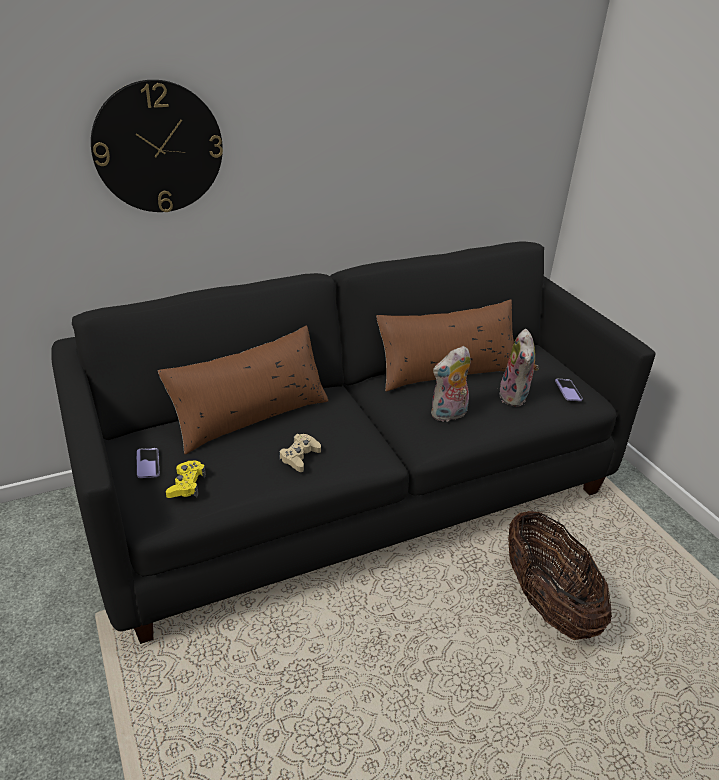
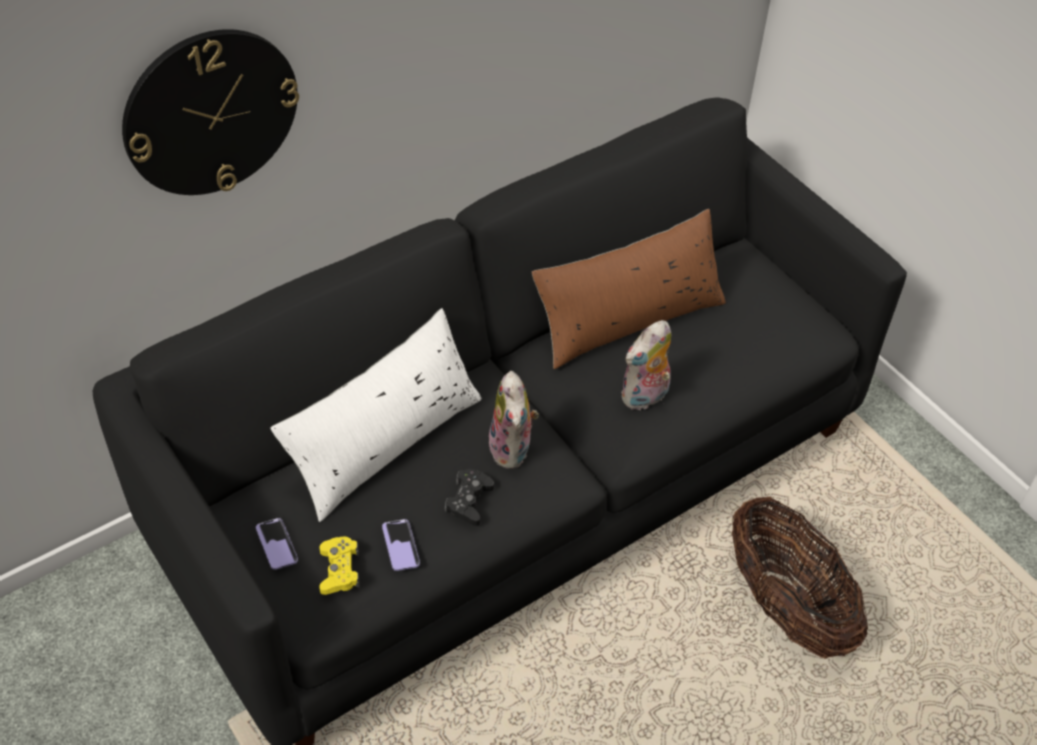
camera: 10 degrees left, 15 degrees up
(250, 416) = (385, 443): brown pillow -> white pillow
(299, 457) = (469, 501): beige game controller -> black game controller
(515, 397) = (727, 352): plush toy -> plush toy (513, 450)
(568, 391) = (794, 328): phone -> phone (400, 546)

